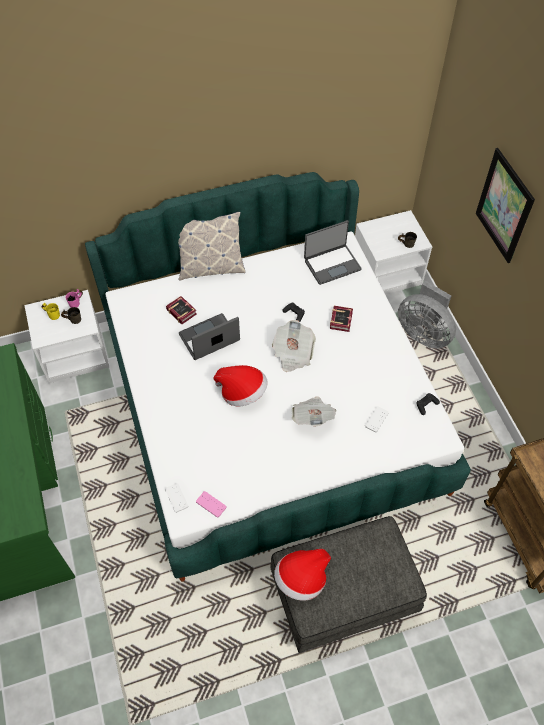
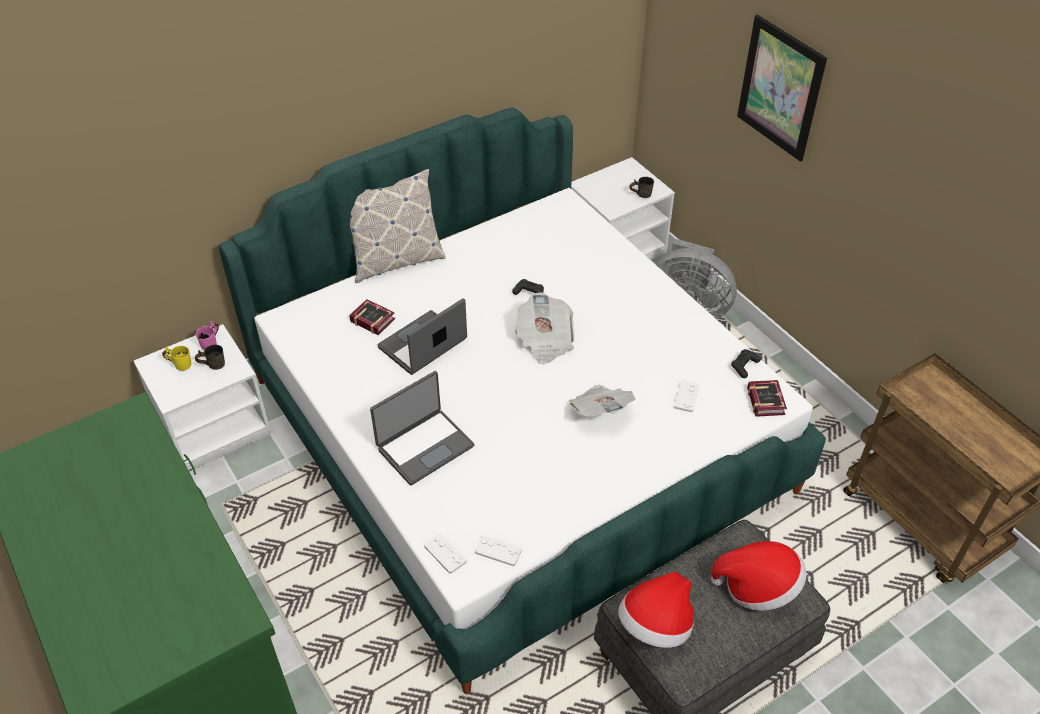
camera: 15 degrees left, 10 degrees down
(211, 504) = (498, 551): pink game controller -> white game controller
(242, 393) = (493, 401): hat -> hat (757, 587)
(332, 264) = (558, 228): laptop -> laptop (424, 446)
(342, 319) = (595, 289): book -> book (766, 400)

